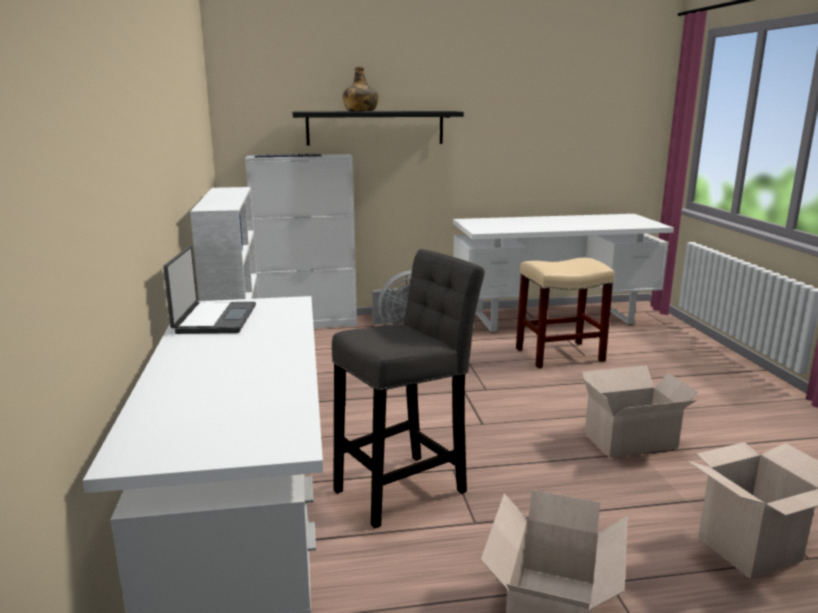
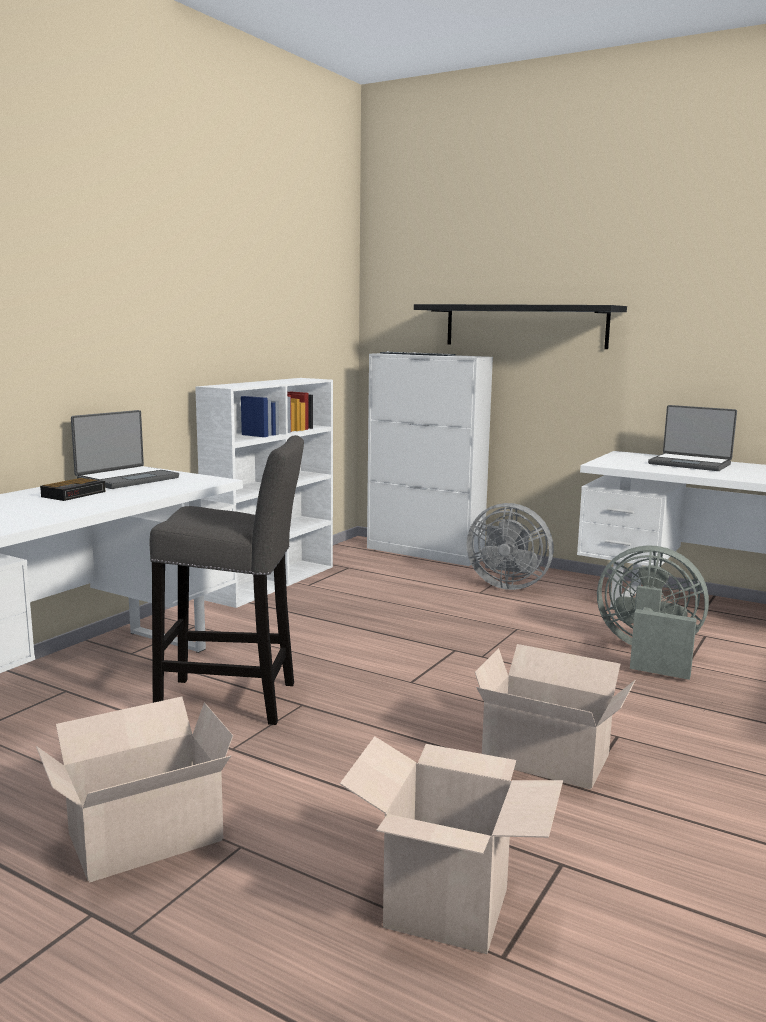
camera: 40 degrees right, 5 degrees down
(223, 347) = (75, 494): none -> alarm clock
(360, 111) = (498, 304): green bottle -> none
(520, 222) = (690, 464): none -> laptop
(559, 355) = (648, 654): beige stool -> grey fan

